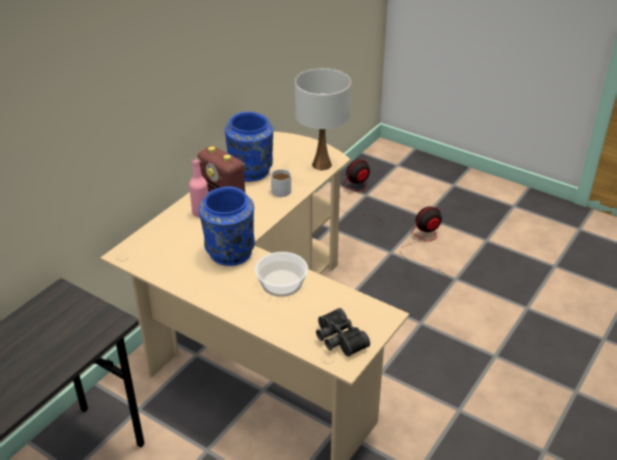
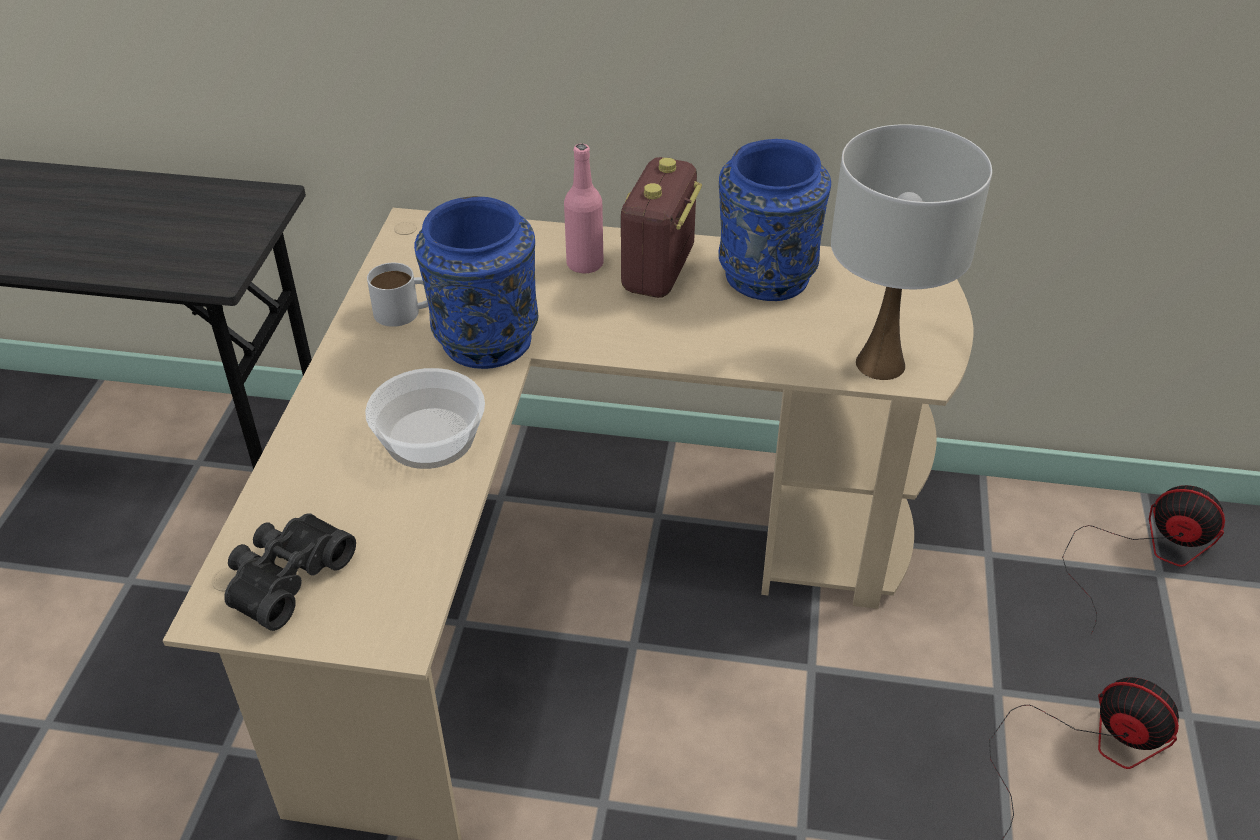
camera: 65 degrees right, 5 degrees up
(283, 189) = (743, 337): white mug -> white mug (406, 311)

